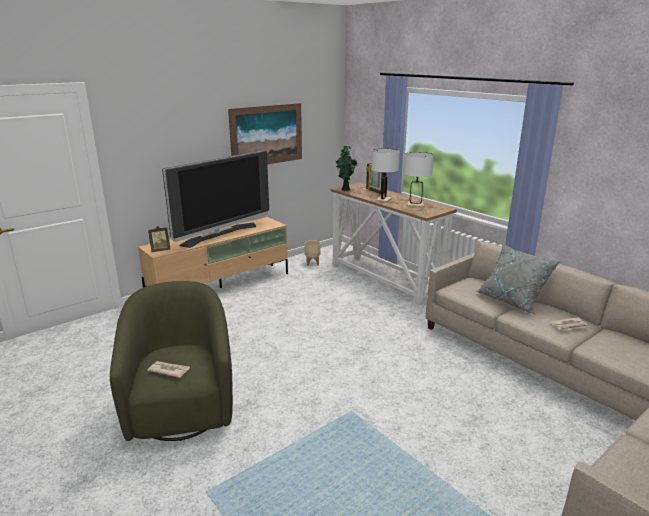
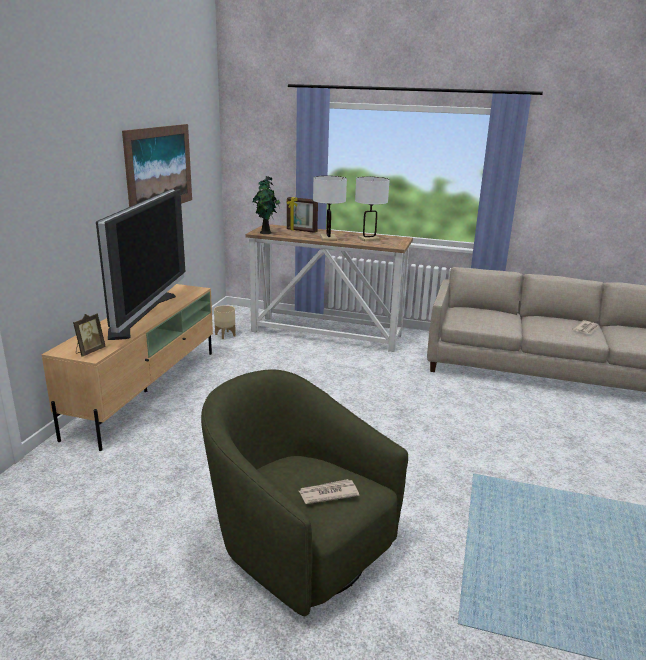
camera: 35 degrees left, 0 degrees up
(512, 300) = (517, 319): grey pillow -> none

